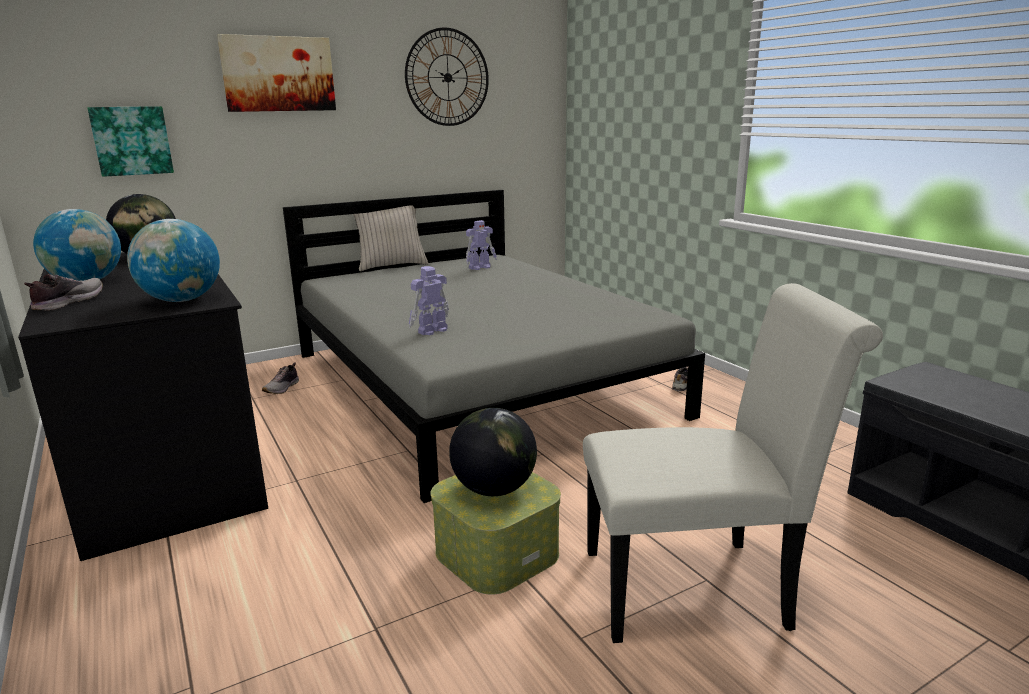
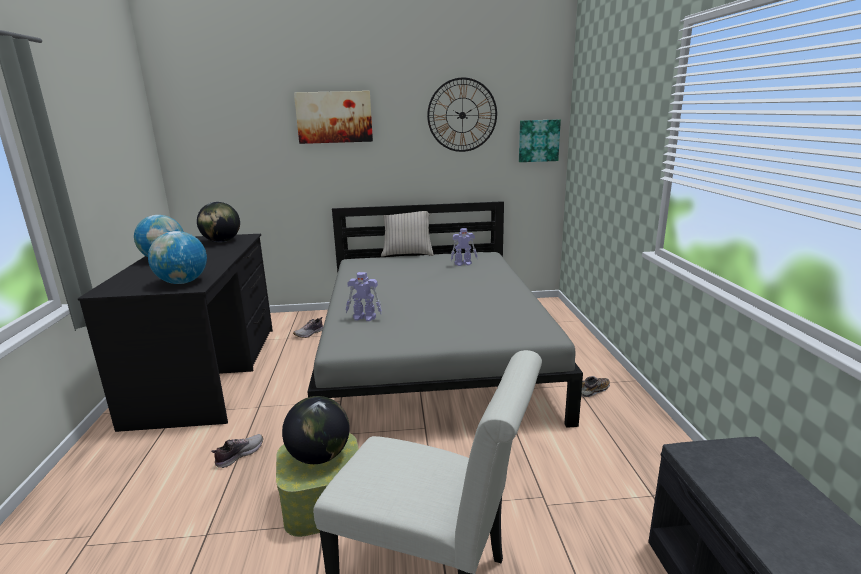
camera: 25 degrees right, 0 degrees up
(67, 303) = (132, 275): shoe -> shoe (239, 455)
(132, 141) = (240, 162): picture -> picture (538, 140)
(431, 330) = (365, 318): toy robot -> toy robot turned 150 degrees counterclockwise

